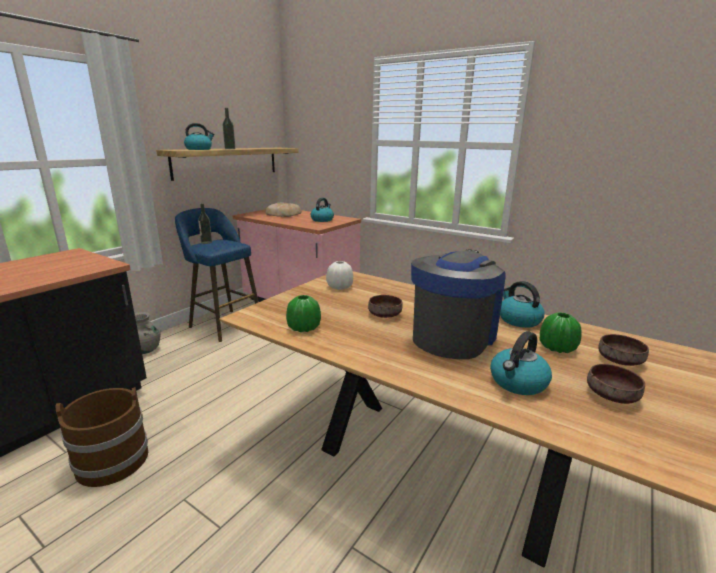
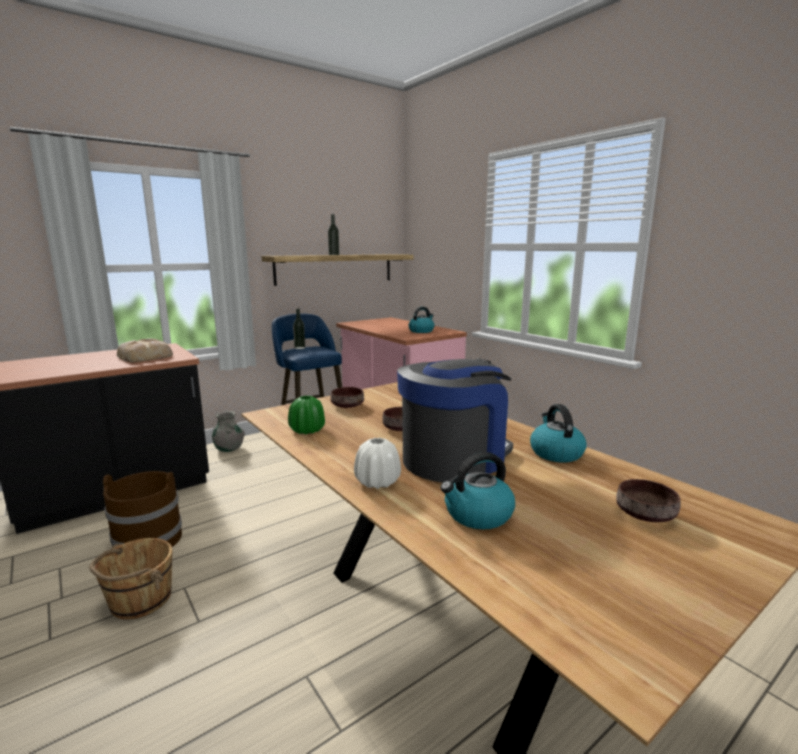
camera: 20 degrees right, 5 degrees down
(142, 524) = (139, 600): none -> brown bucket
(199, 149) = (301, 255): kettle -> none
(283, 214) = (387, 323): bread -> bread (146, 356)
(339, 287) = (383, 398): white vase -> white vase (377, 482)
(557, 348) = (572, 488): green vase -> none
(613, 395) = (586, 550): brown bowl -> brown bowl (348, 406)

